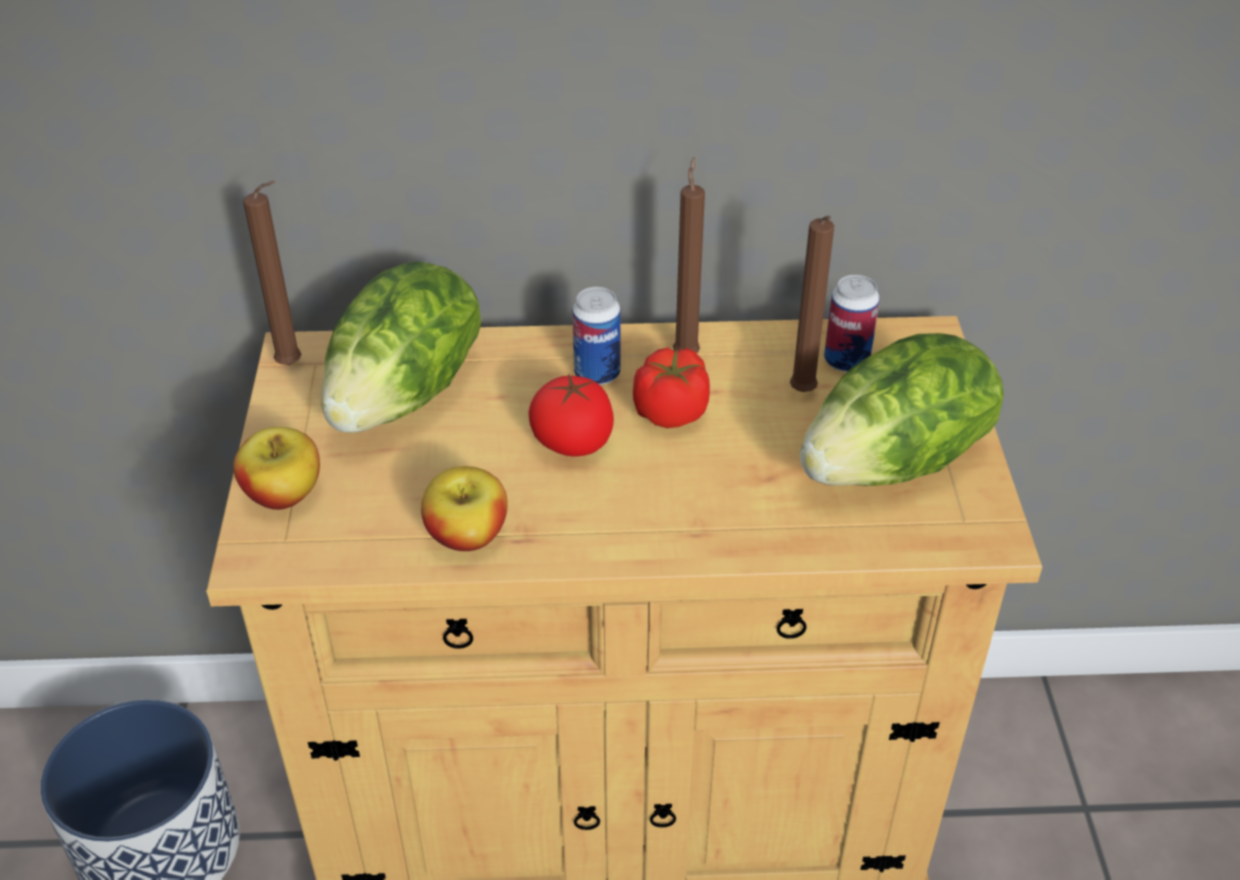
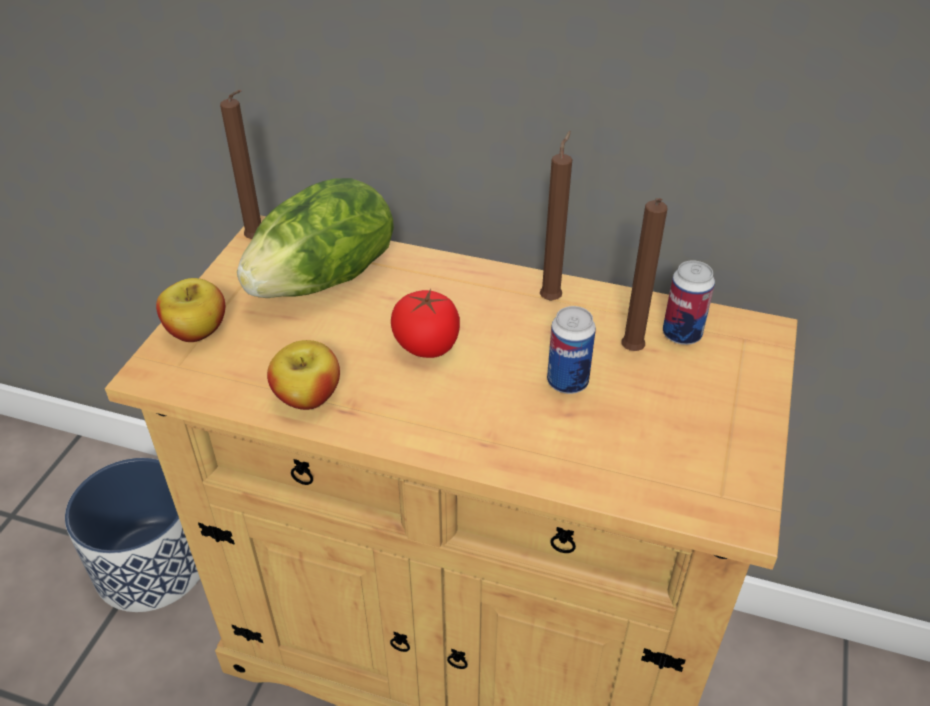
camera: 20 degrees right, 0 degrees up
(597, 373) = (473, 297): can -> can (567, 382)
(671, 411) = (516, 340): tomato -> none
(897, 462) = (685, 429): lettuce -> none

